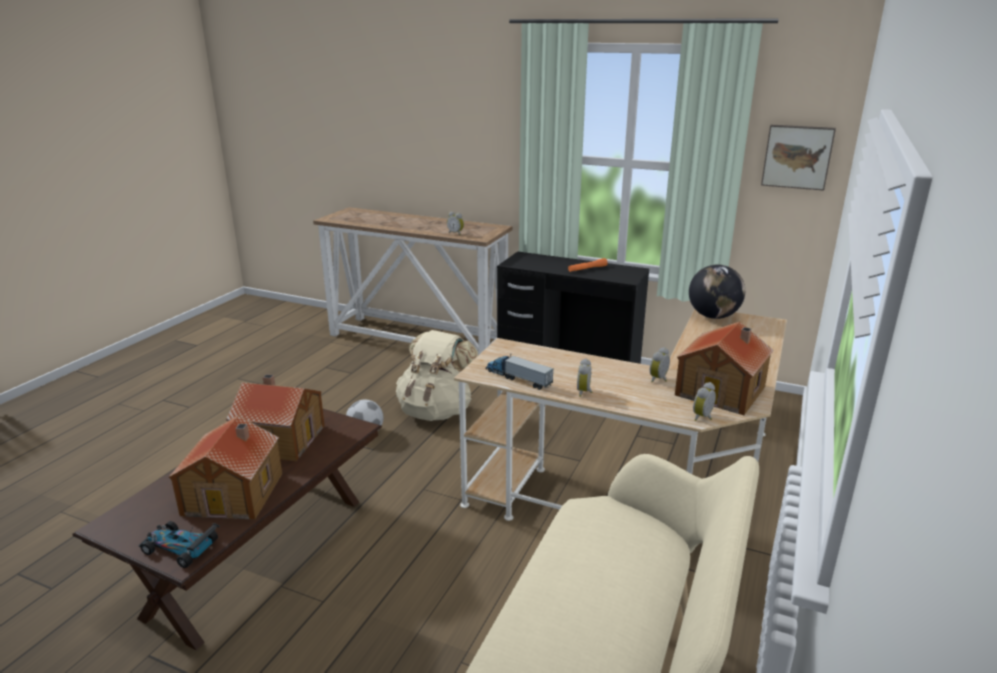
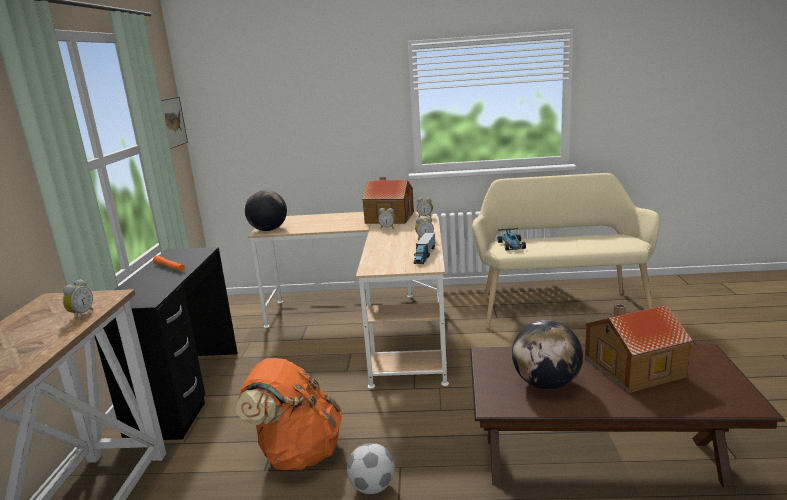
camera: 110 degrees left, 5 degrees down
(180, 548) = (703, 358): toy car -> toy car (512, 245)
(280, 438) = (546, 384): toy house -> globe
(436, 411) = (297, 452): beige backpack -> orange backpack

